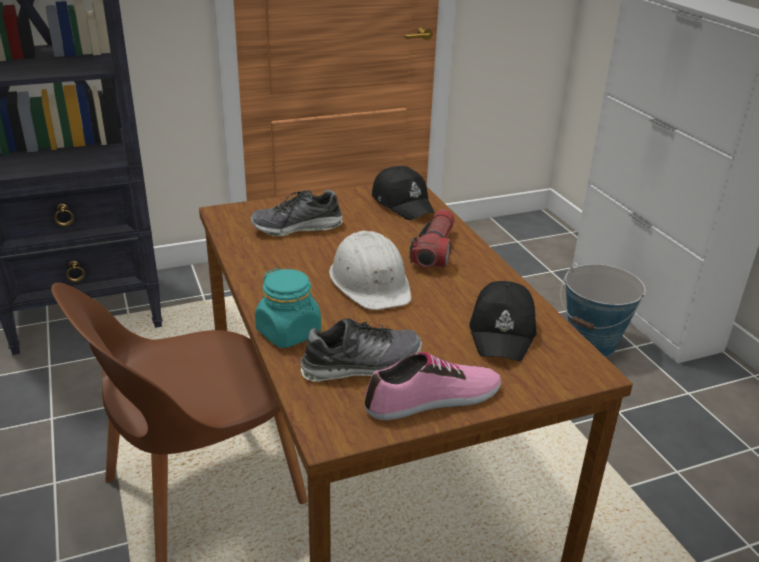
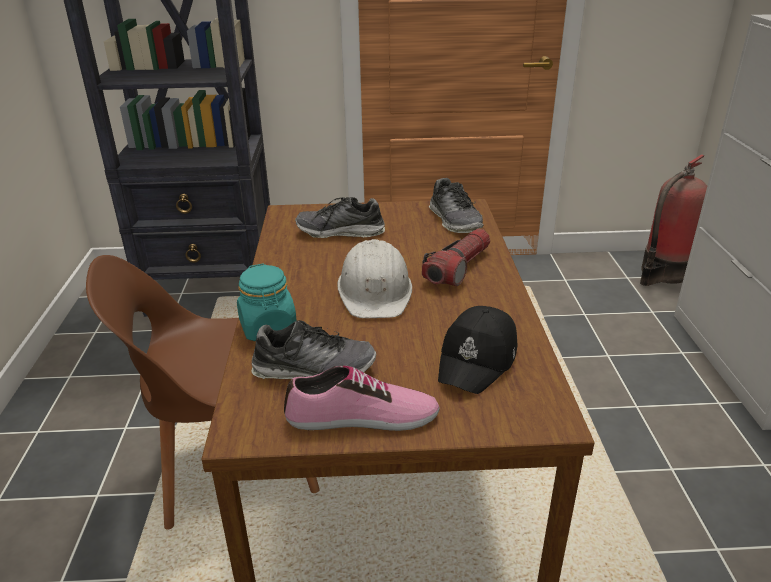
camera: 20 degrees right, 0 degrees up
(403, 203) = (455, 220): black cap -> shoe
(547, 233) = (663, 273): none -> fire extinguisher
(592, 343) = (669, 391): bucket -> none

